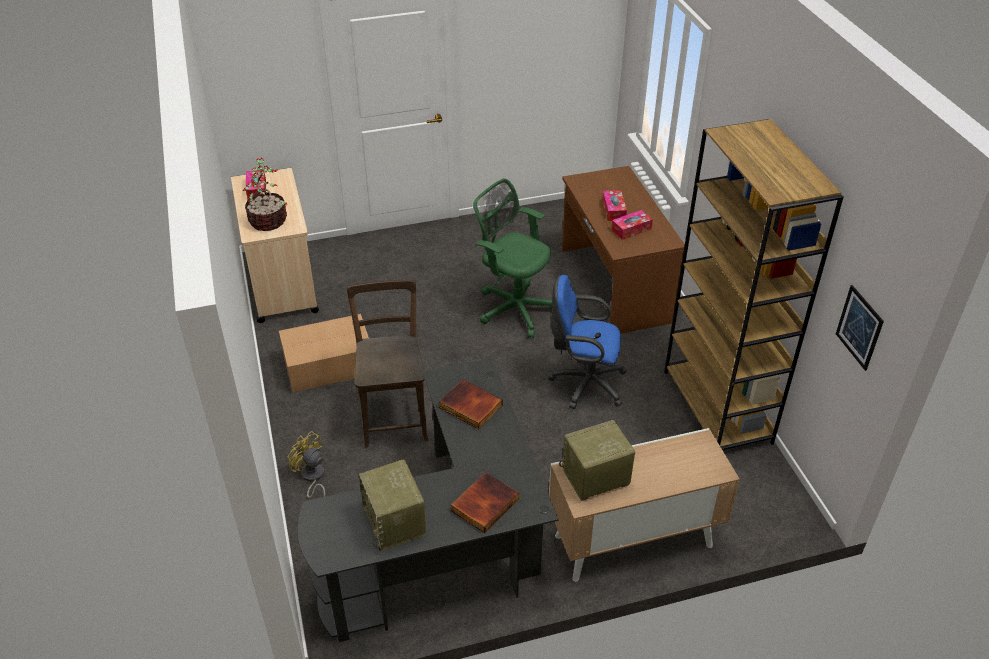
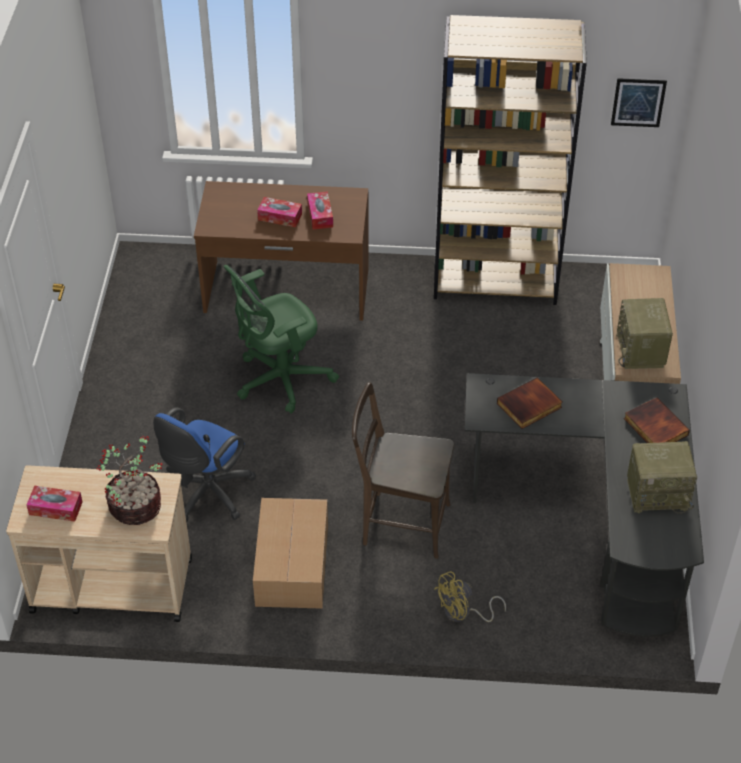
camera: 70 degrees left, 5 degrees up
(584, 383) = (422, 360): blue office chair -> blue office chair (206, 495)

